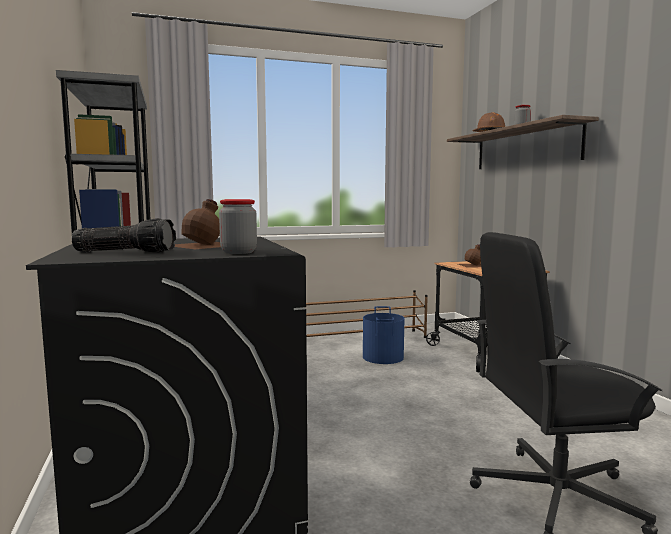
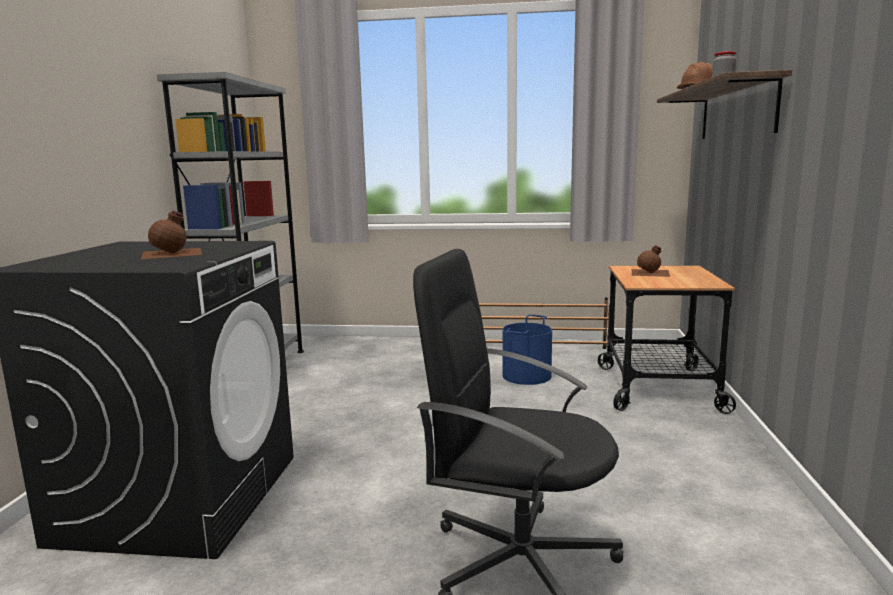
camera: 25 degrees right, 5 degrees up
(126, 252) = (84, 260): flashlight -> none
(238, 252) = (151, 265): jar -> none

